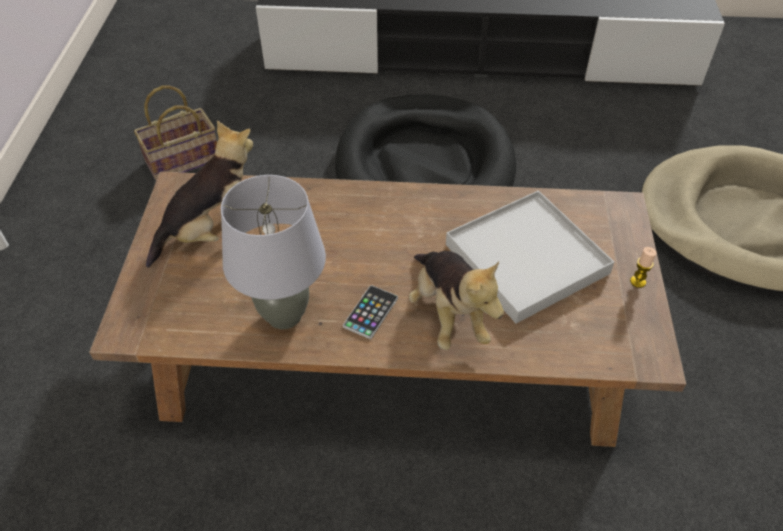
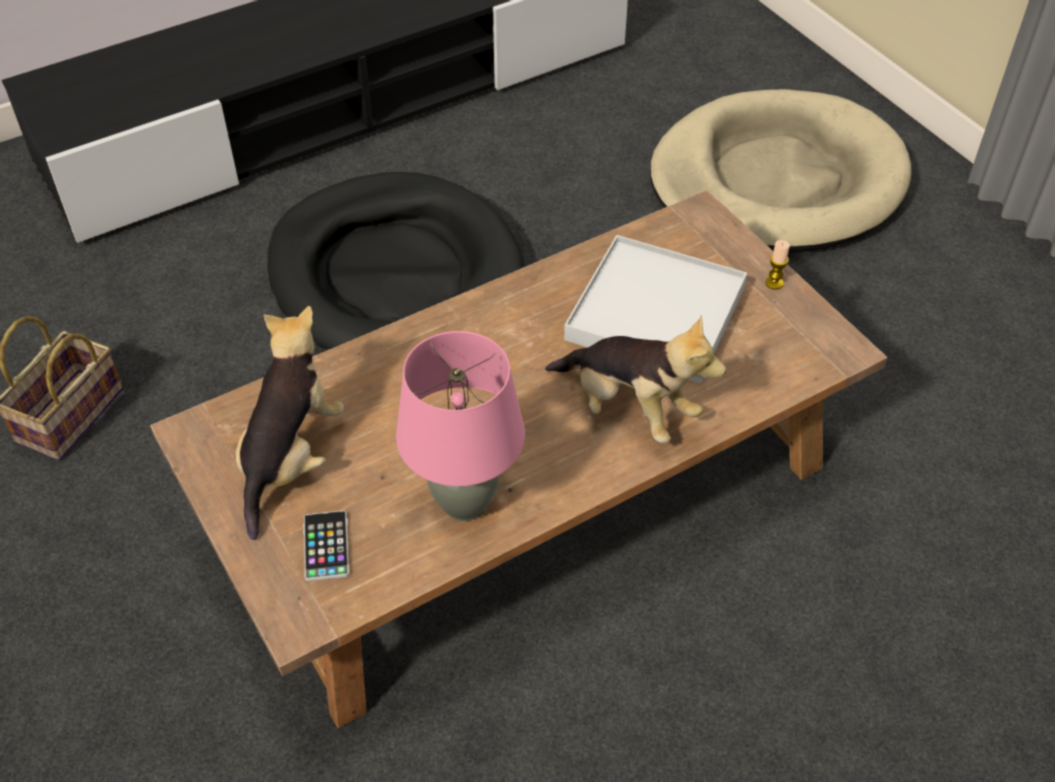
camera: 35 degrees left, 0 degrees up
(284, 316) = (464, 504): grey table lamp -> pink table lamp
(370, 312) = (551, 450): phone -> phone (326, 546)

